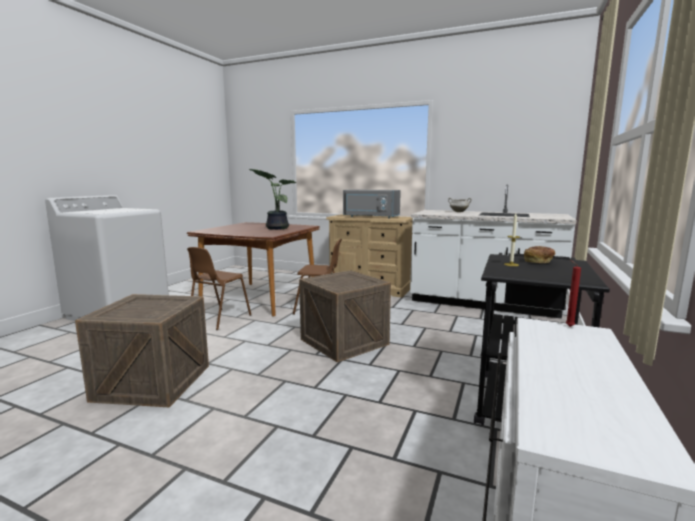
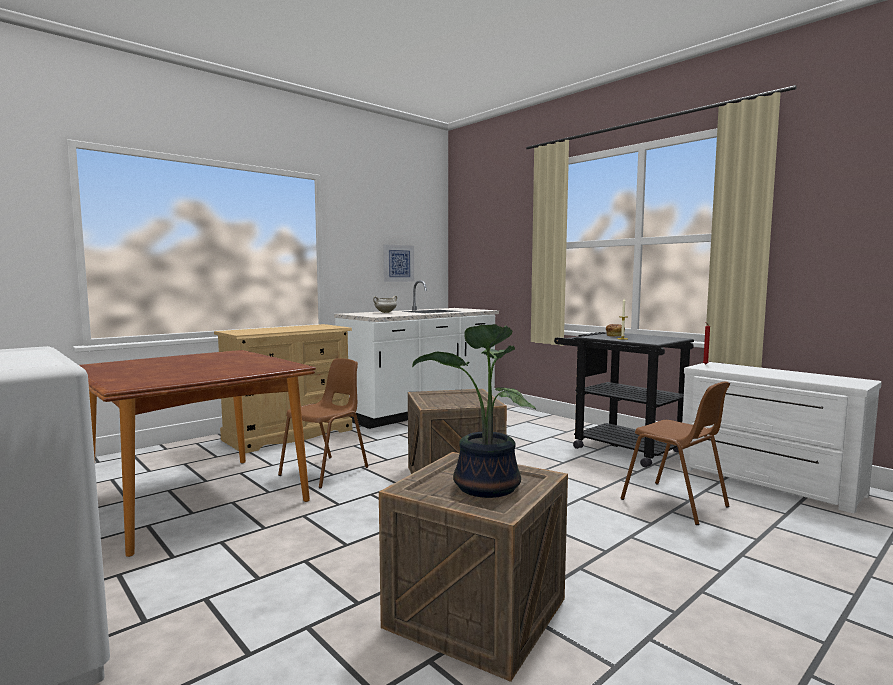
camera: 65 degrees left, 5 degrees down
(219, 319) = (254, 543): brown chair -> brown chair (675, 503)
(276, 228) = (218, 360): potted plant -> potted plant (484, 488)
(370, 217) = (287, 329): grey microwave -> none
(509, 168) = (398, 263): none -> picture

